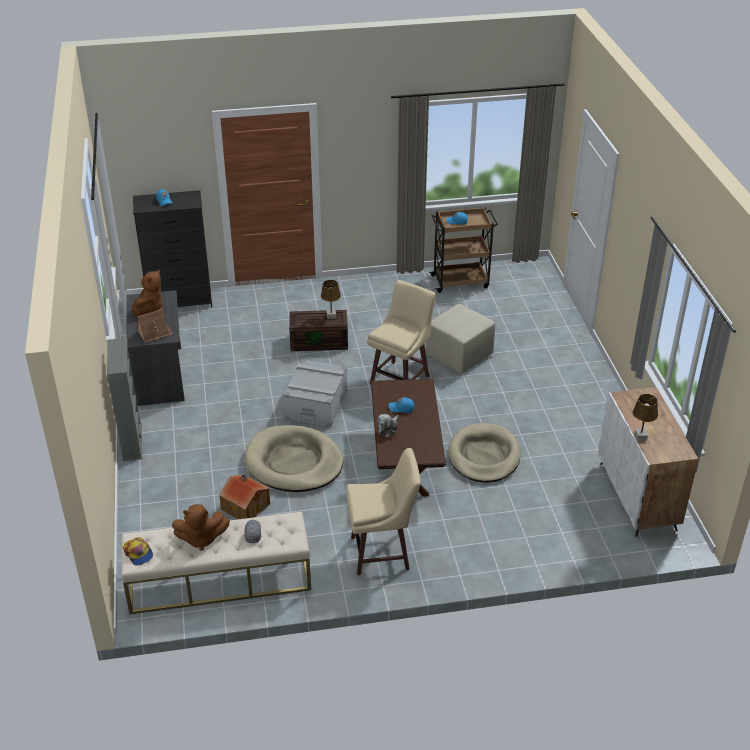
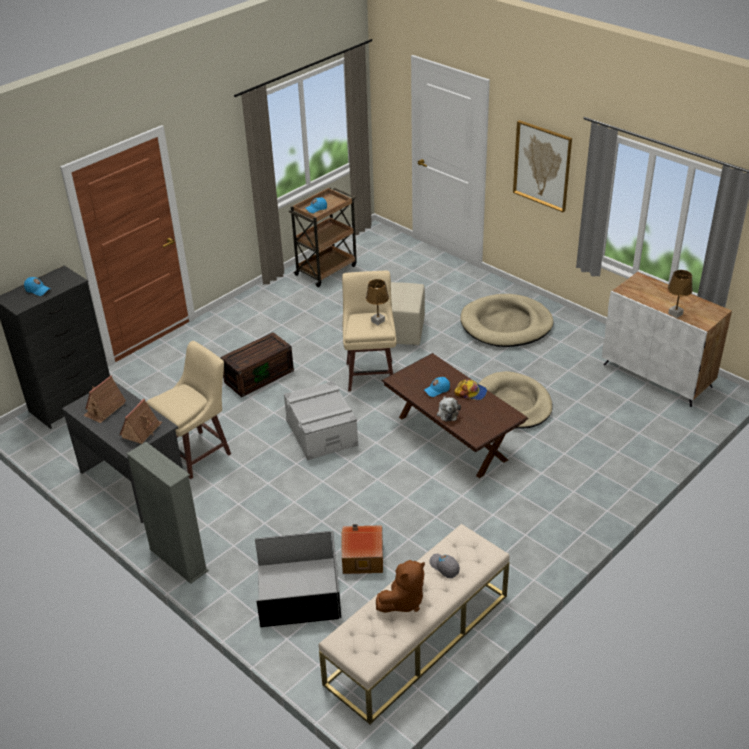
camera: 35 degrees left, 0 degrees up
(138, 553) = (361, 651): cap -> cap (471, 392)
(149, 307) = (104, 409): brown plush toy -> toy house
(181, 503) = (298, 590): none -> black storage box
(294, 462) = (361, 494): beige dog bed -> beige dog bed (506, 324)
(331, 316) = (265, 344): brown table lamp -> brown table lamp (378, 321)
(382, 553) = (527, 529): beige stool -> beige stool (198, 453)
(633, 253) = (542, 165): none -> picture

